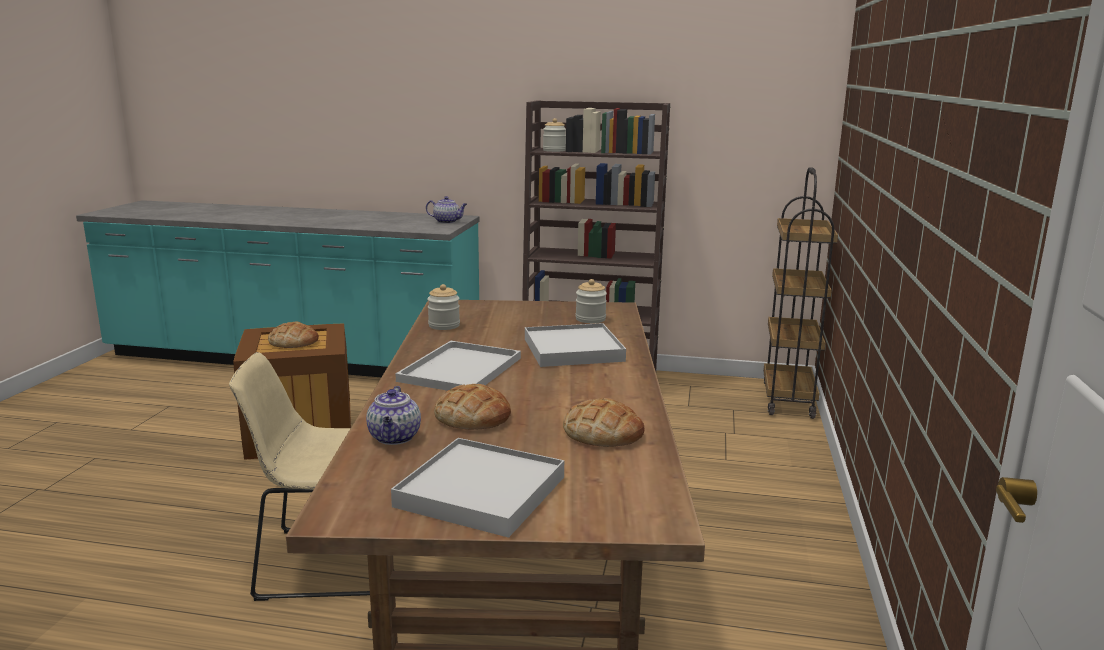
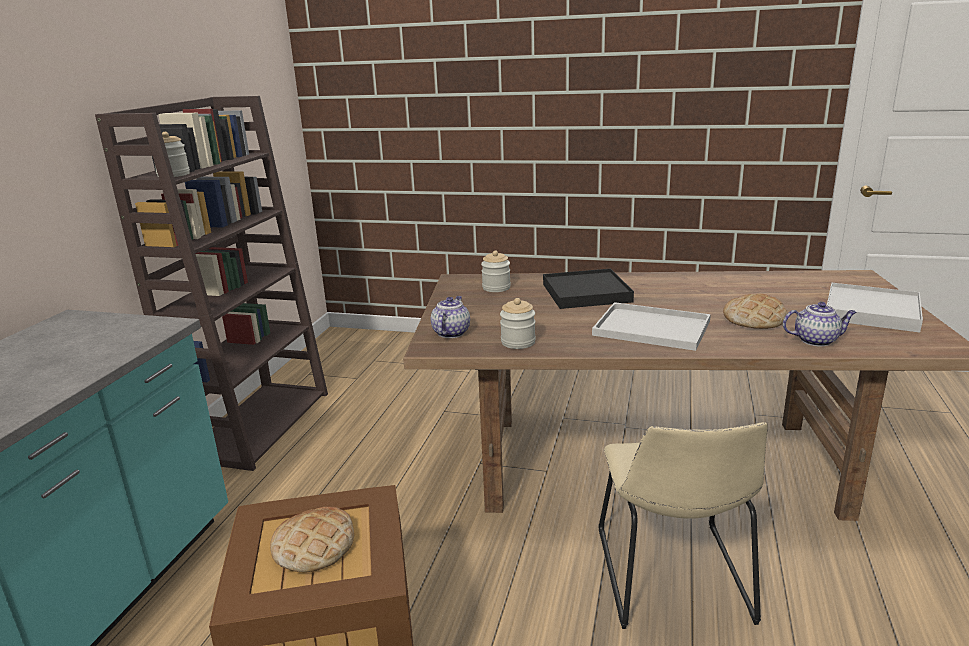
camera: 85 degrees left, 5 degrees up
(447, 222) = (100, 324): teapot -> teapot (451, 332)
(572, 350) = (586, 293): white tray -> black tray
(603, 432) = (753, 285): bread -> none
(788, 400) = (364, 338): brown cart -> none

